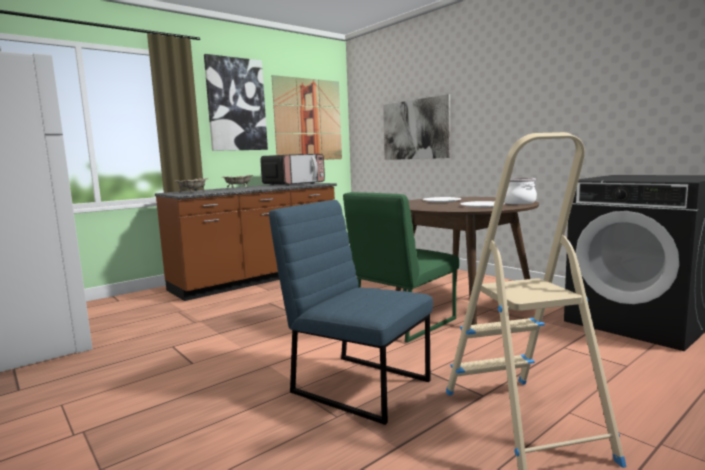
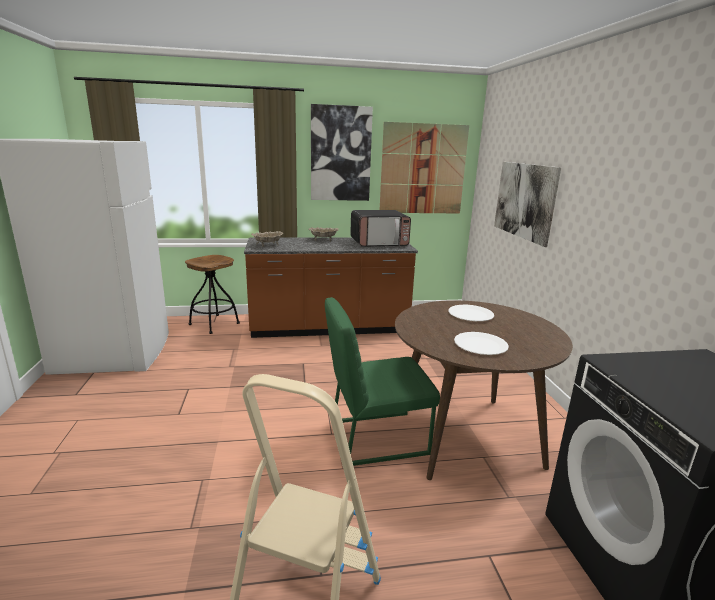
camera: 30 degrees right, 10 degrees up
(122, 301) = (214, 323): none -> brown stool
(358, 385) = (246, 499): blue chair -> none
(518, 202) = (537, 351): cooking pot -> none

